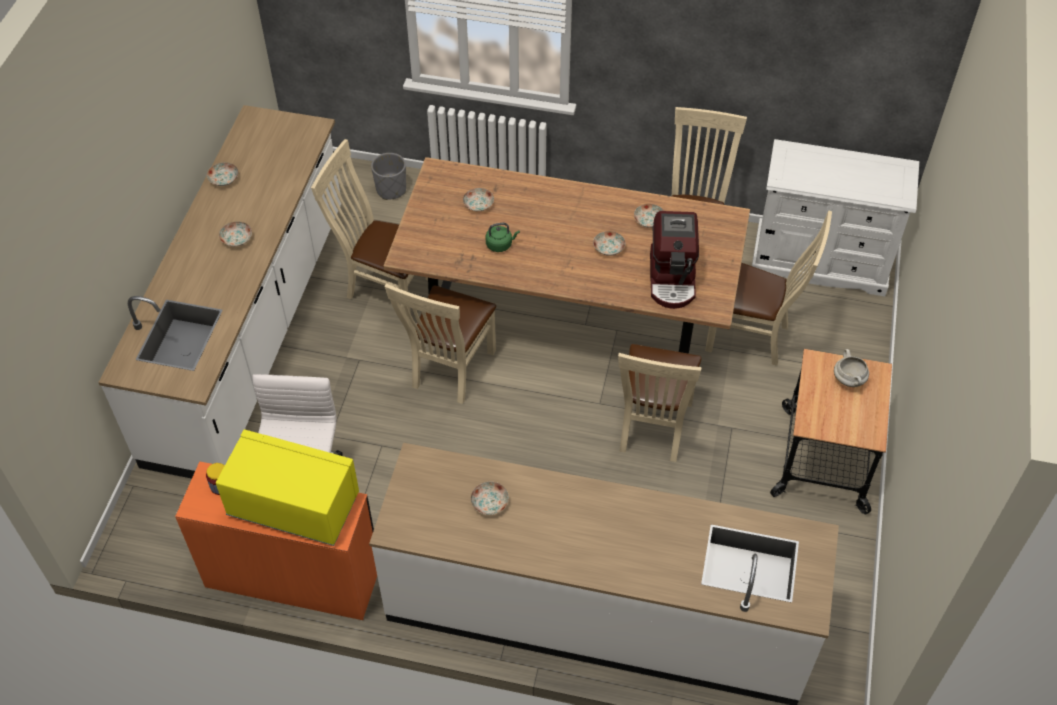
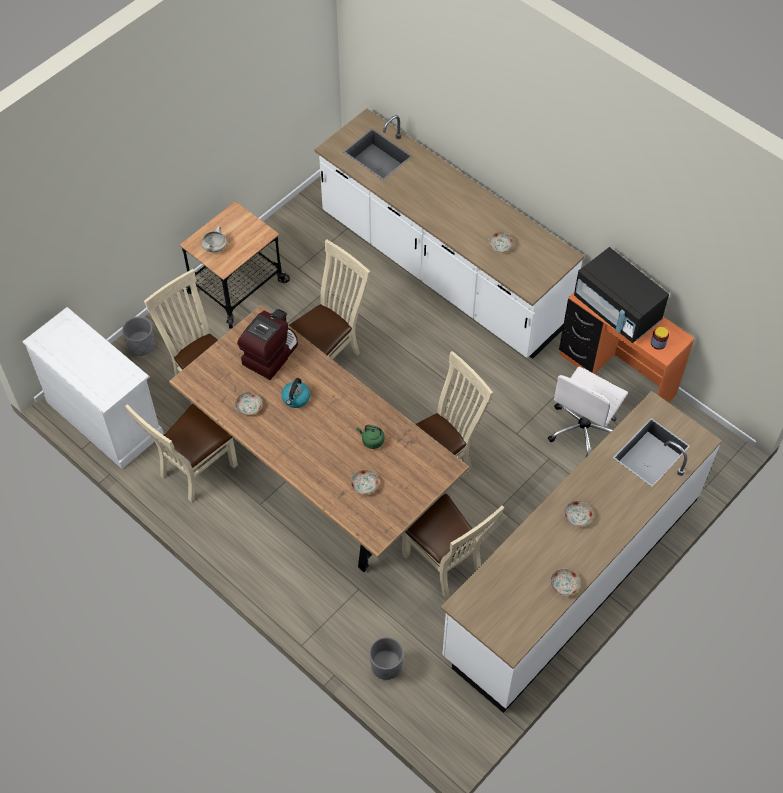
camera: 150 degrees left, 5 degrees up
(293, 505) = (617, 310): yellow microwave -> black microwave
(608, 248) = (296, 398): plate -> kettle
(857, 343) = (141, 346): none -> grey planter

